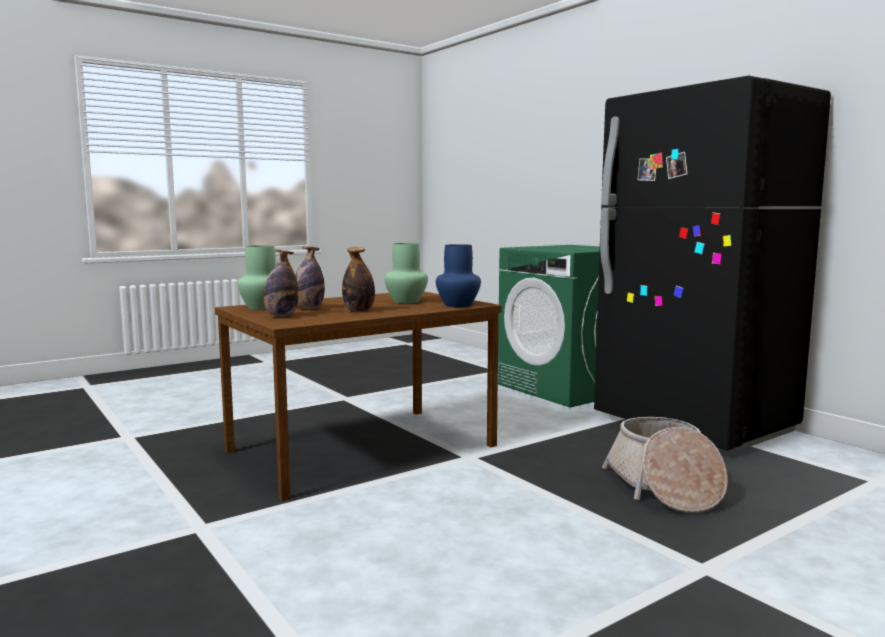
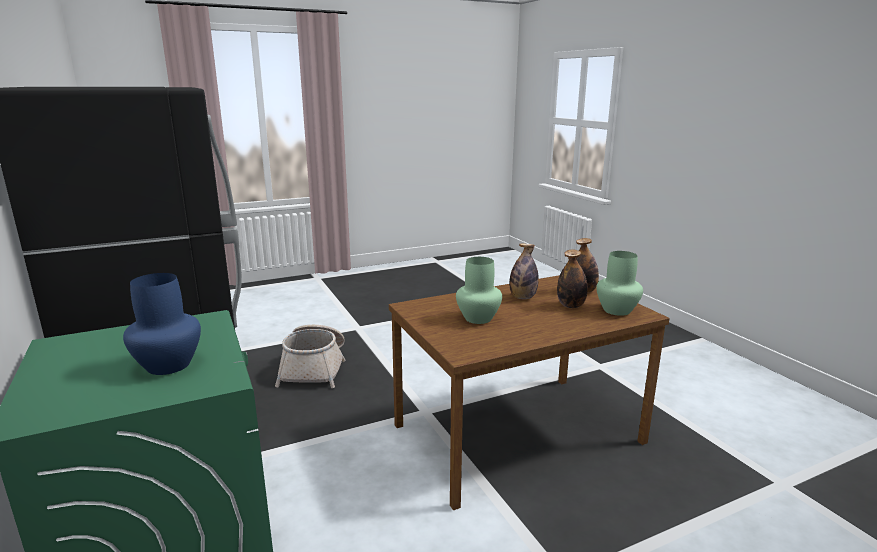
camera: 170 degrees left, 10 degrees up
(458, 305) = (429, 304): blue vase -> blue vase (167, 365)

